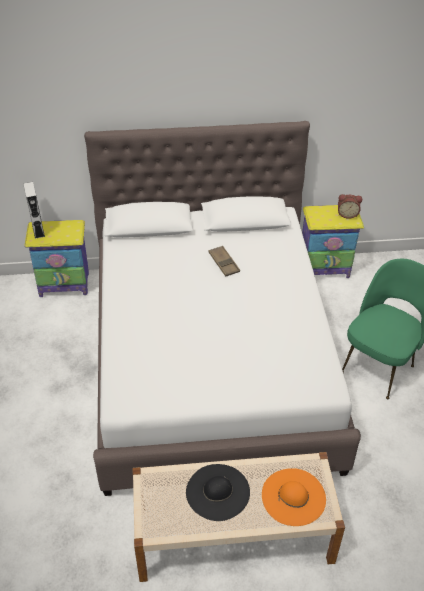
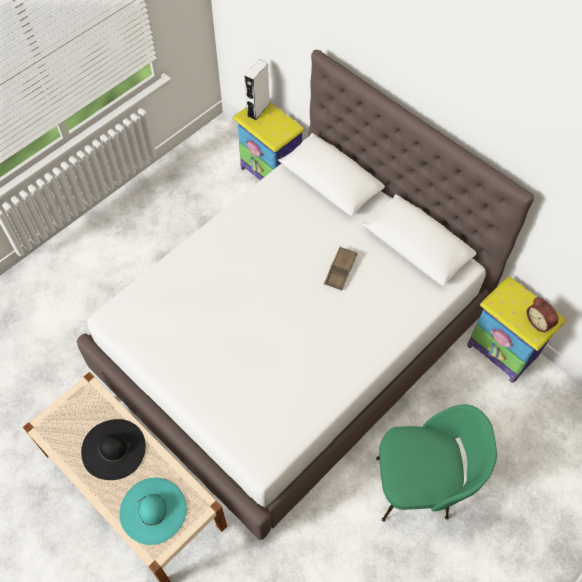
camera: 50 degrees right, 15 degrees up
(293, 496) = (153, 510): orange hat -> turquoise hat

